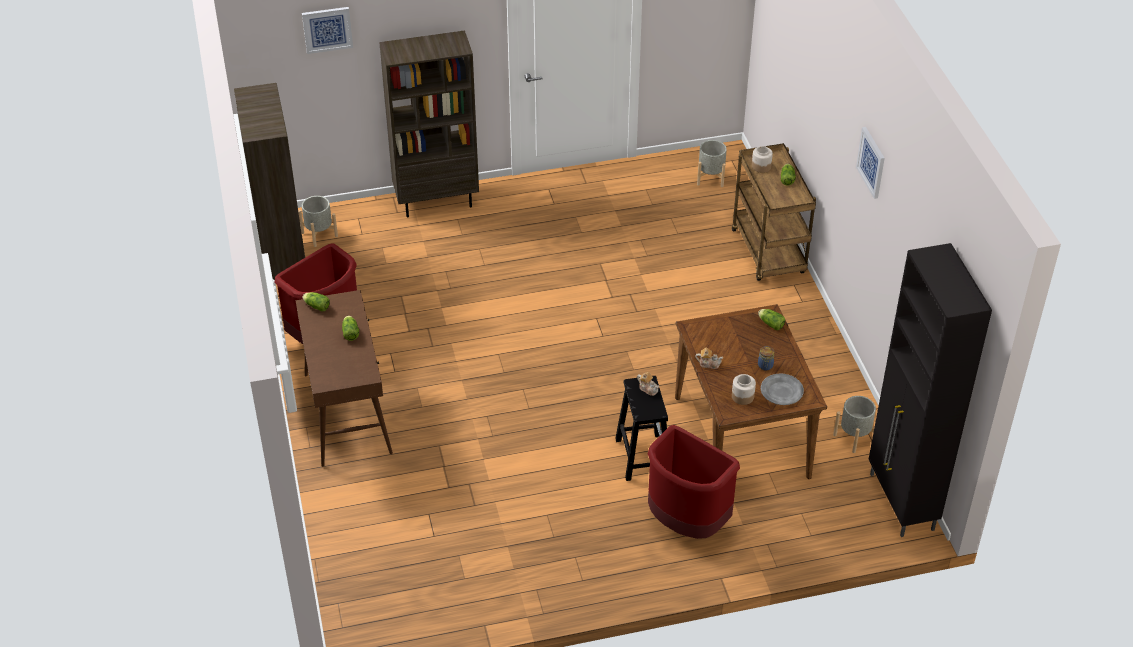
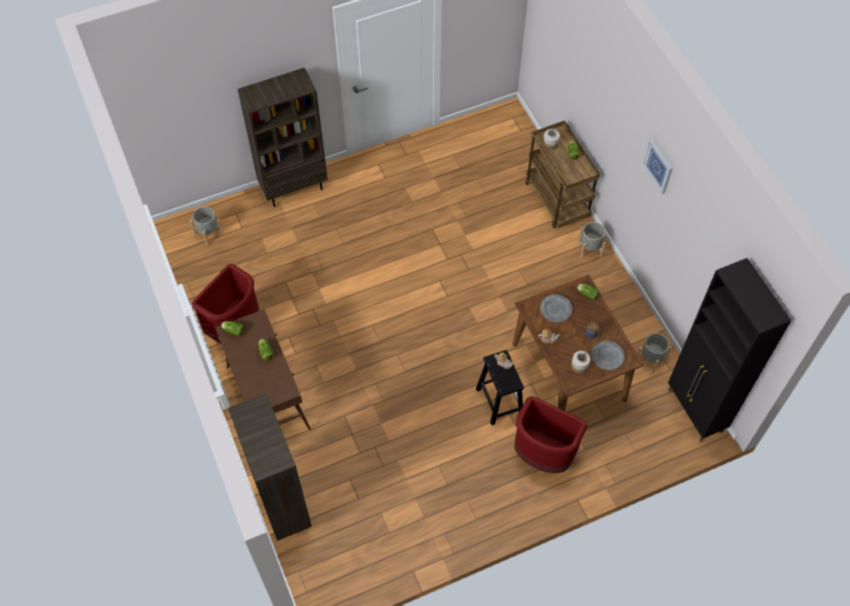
camera: 10 degrees left, 15 degrees up
(283, 267) = (187, 268): brown bookcase -> brown bookcase (282, 506)
(327, 29) = (194, 87): picture -> none
(710, 178) = (500, 136): grey planter -> grey planter (590, 248)
(726, 334) = (556, 309): none -> grey plate

